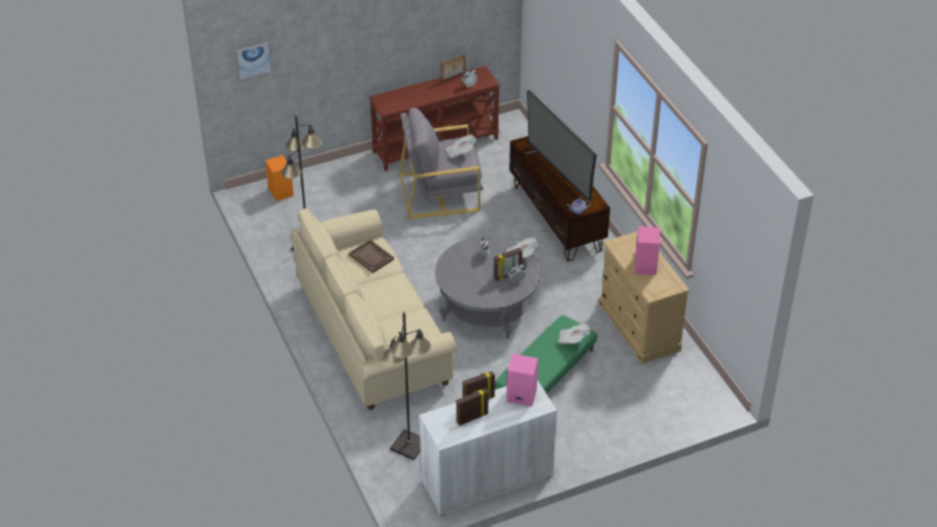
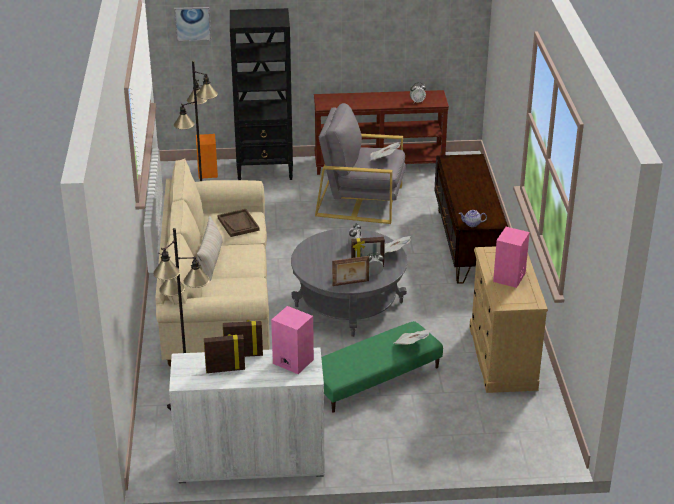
camera: 20 degrees right, 10 degrees down
(334, 177) = (265, 170): none -> black bookcase
(369, 302) = (211, 261): none -> beige pillow
(453, 77) = (405, 93): picture frame -> picture frame (350, 283)
(559, 173) = (470, 190): television -> none

